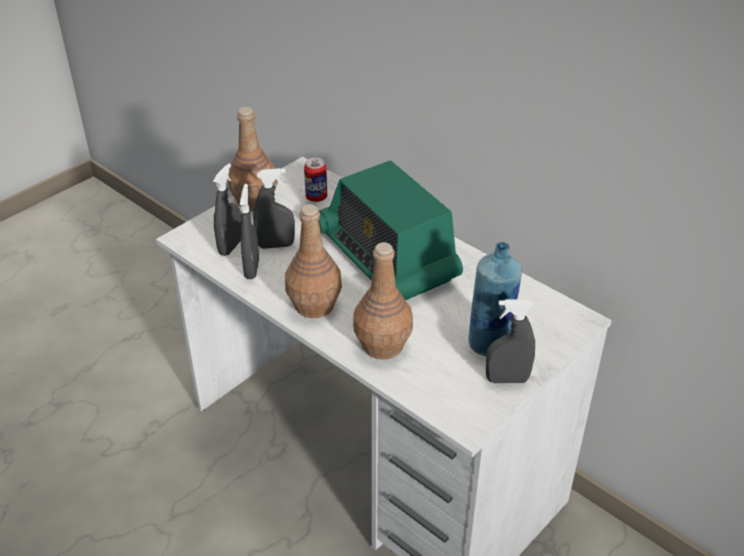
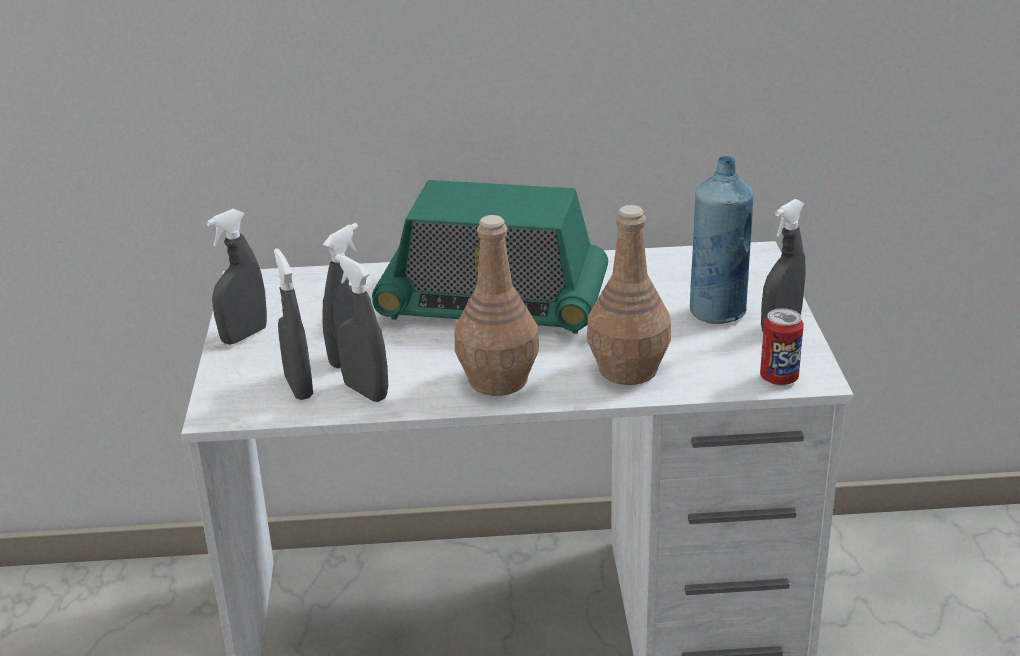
camera: 45 degrees left, 10 degrees down
(254, 201) = (244, 335): brown bottle -> grey spray bottle
(316, 197) = (315, 295): can -> can (779, 378)

